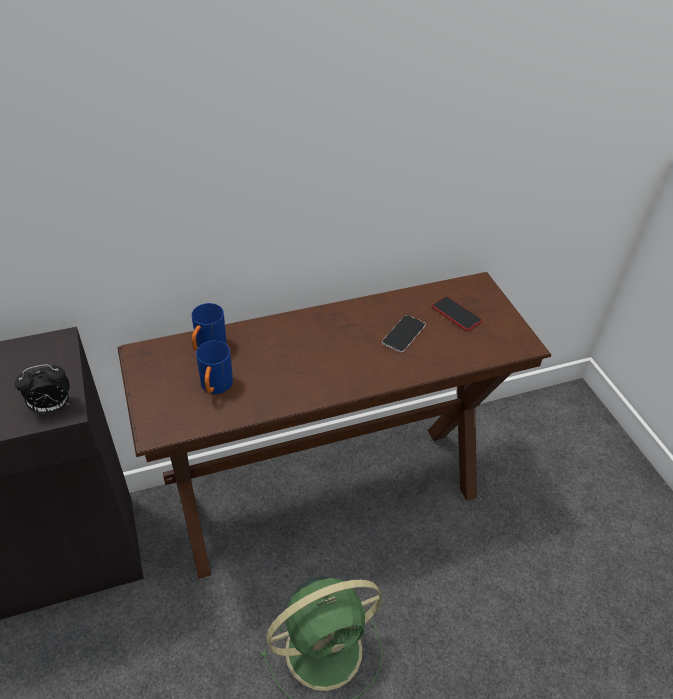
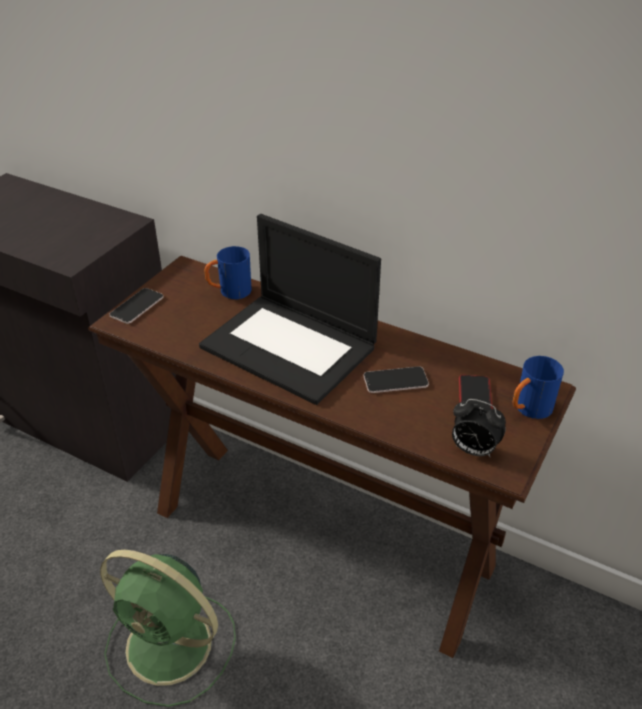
camera: 50 degrees right, 5 degrees down
(51, 408) = (66, 257): alarm clock -> alarm clock (473, 450)
(153, 409) = (137, 306): none -> phone
(215, 388) = (193, 320): blue mug -> blue mug (528, 410)
(312, 357) = (291, 347): none -> laptop

